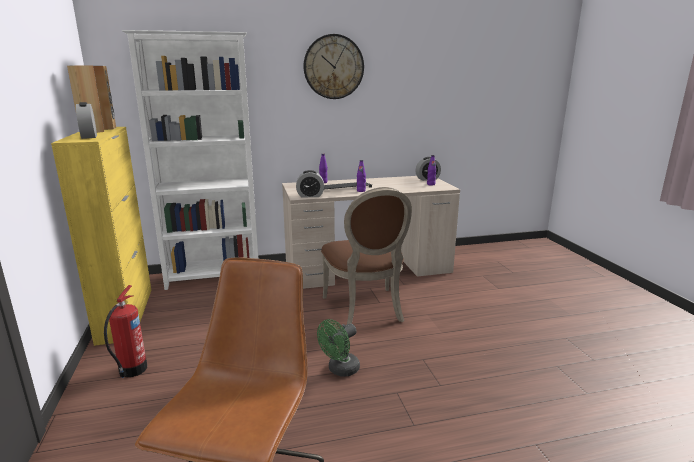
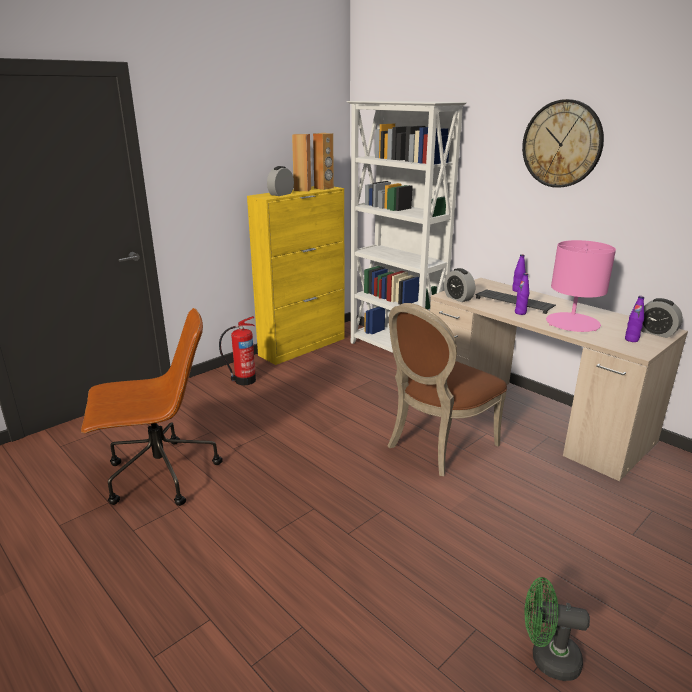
camera: 60 degrees right, 5 degrees up
(340, 370) = (319, 465): green fan -> green fan (547, 658)
(393, 187) = (572, 323): none -> pink table lamp

